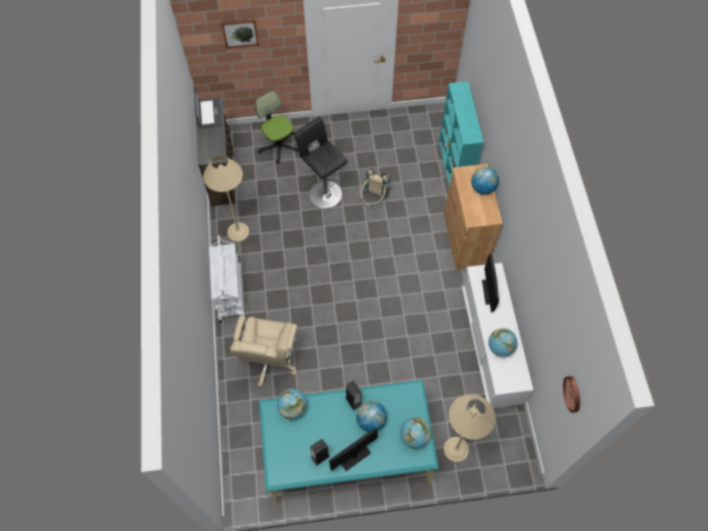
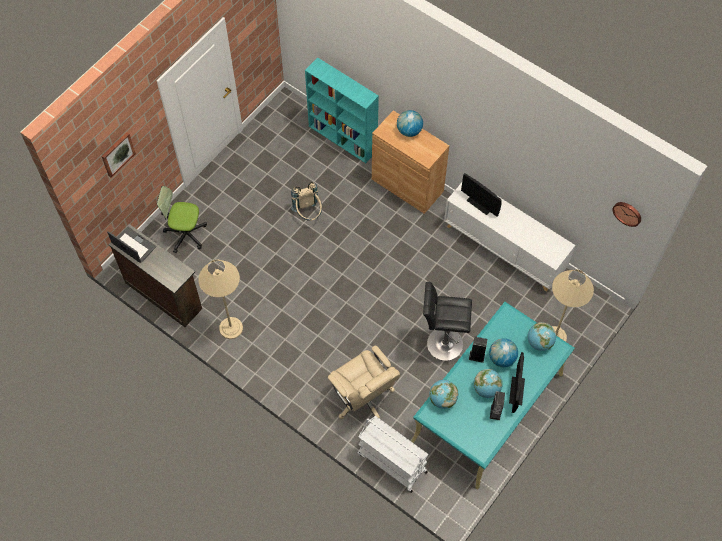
camera: 45 degrees left, 0 degrees up
(230, 293) = (278, 378): white cart -> white cart (391, 463)
(323, 192) = (264, 240): black stool -> black stool (442, 343)
(500, 348) = (526, 236): globe -> globe (486, 389)

